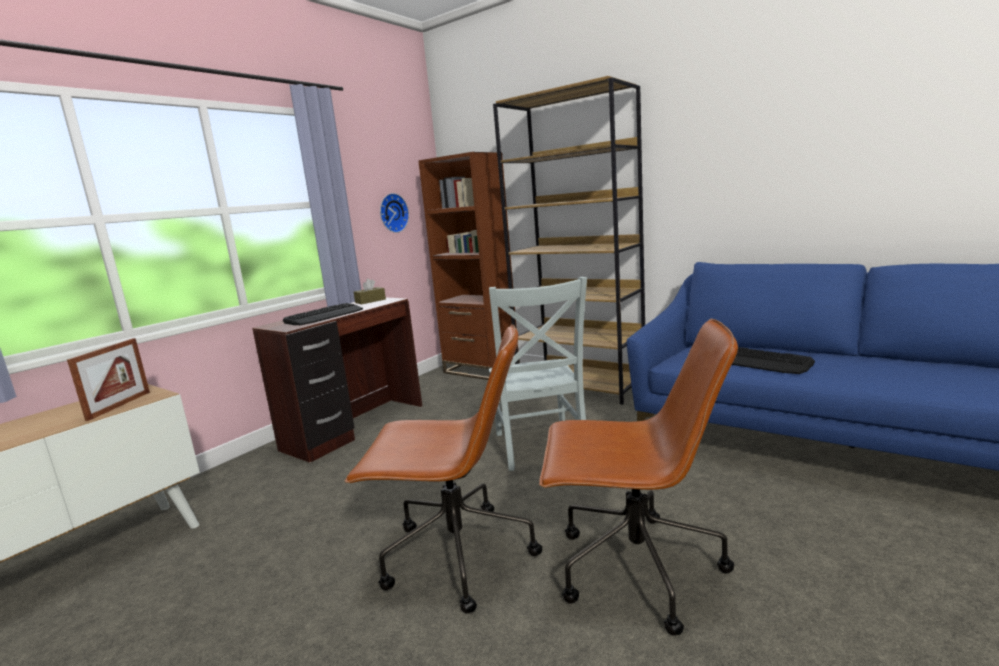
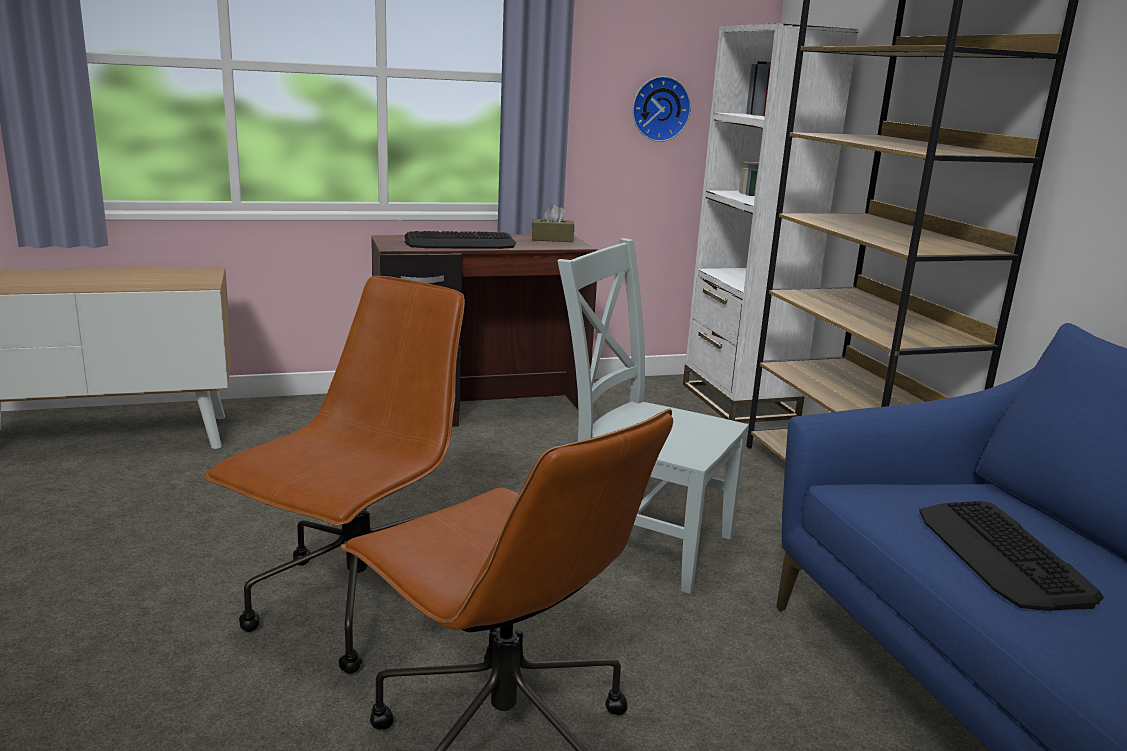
camera: 35 degrees right, 5 degrees up
(119, 405) = (164, 283): picture frame -> none
(456, 556) = (356, 607): brown office chair -> brown office chair turned 105 degrees counterclockwise
(481, 370) = (739, 401): brown bookcase -> white bookcase
(540, 447) = (639, 540): grey chair -> grey chair turned 90 degrees clockwise

